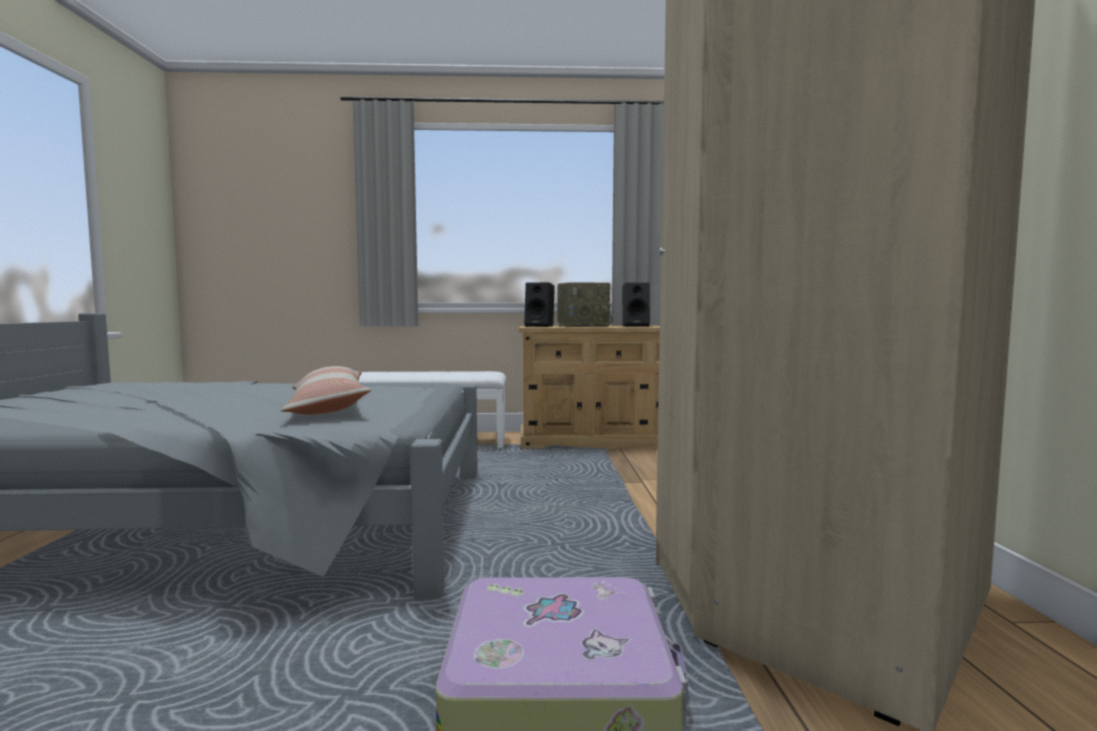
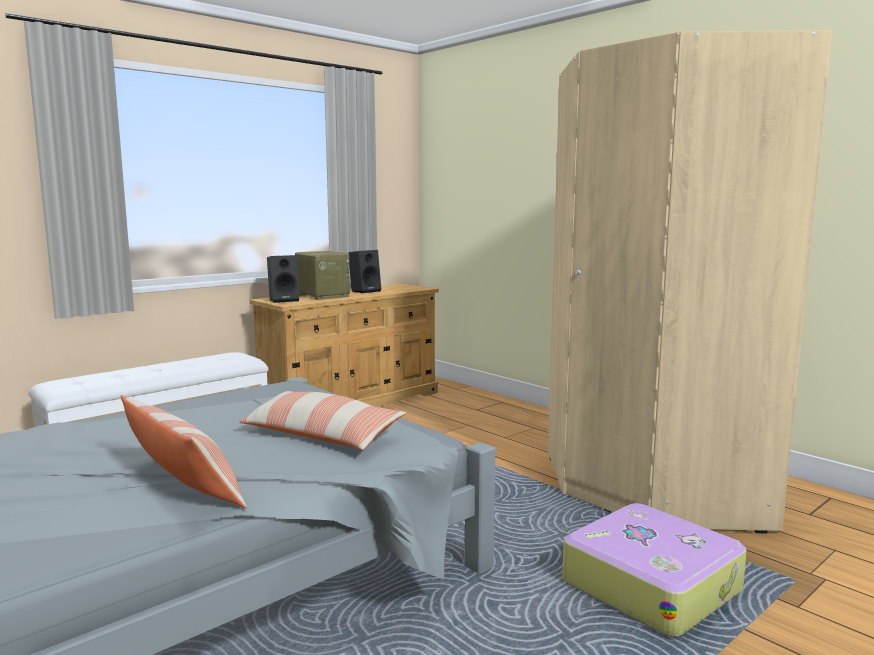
camera: 40 degrees left, 5 degrees up
(158, 413) = (183, 484): none -> pillow
(583, 326) = (322, 296): radio -> radio turned 75 degrees counterclockwise

